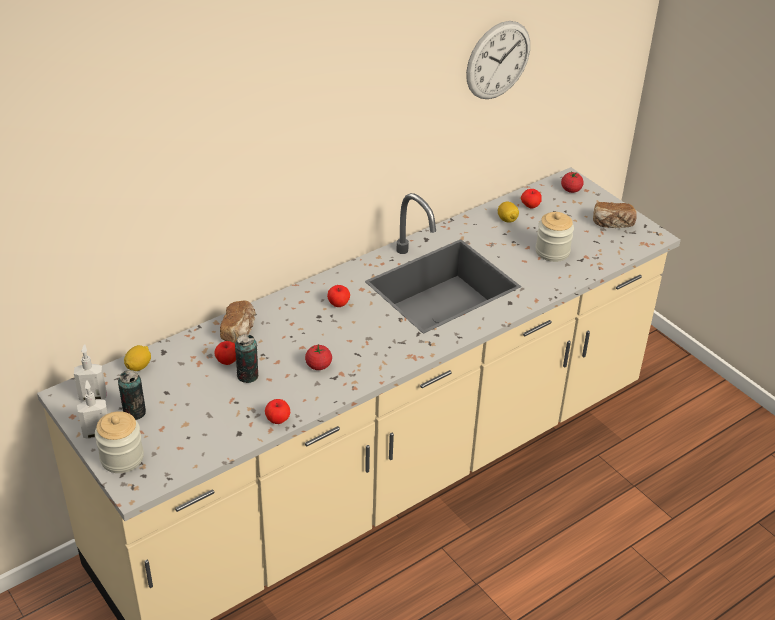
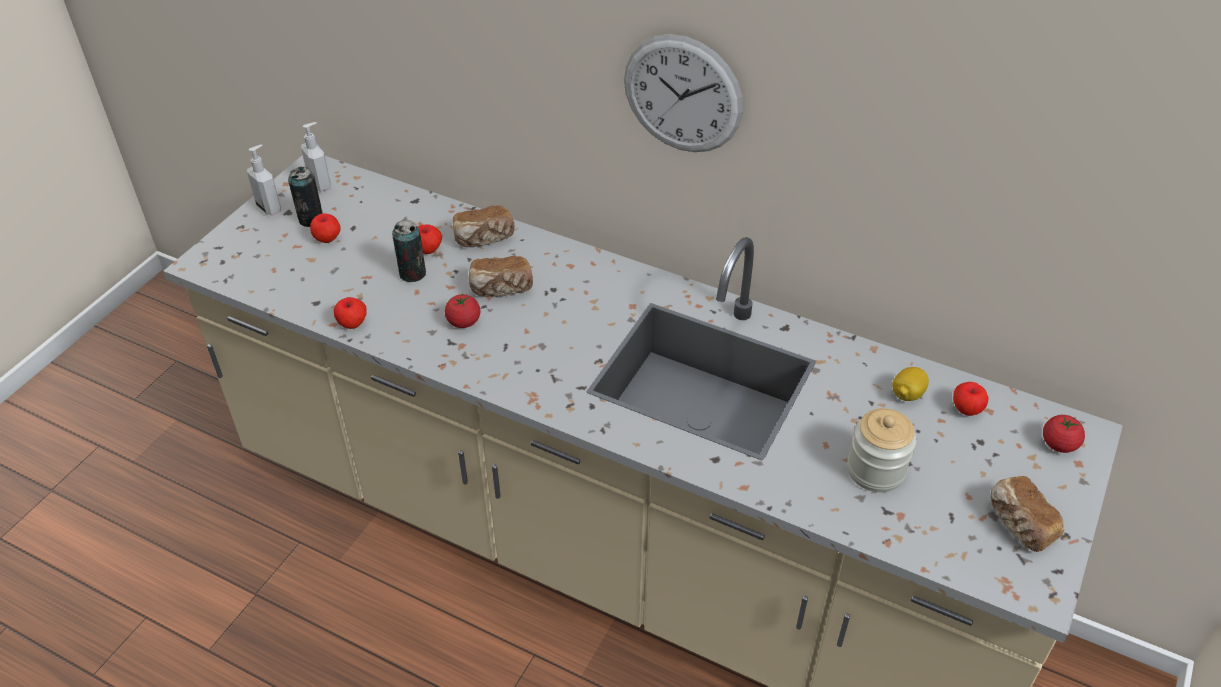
camera: 65 degrees right, 5 degrees up
(122, 458) = (241, 238): jar -> none
(139, 366) = (382, 194): lemon -> none
(300, 339) = (501, 289): none -> bread
(338, 304) = (588, 297): apple -> apple (327, 239)
(498, 60) = (1000, 149): wall clock -> wall clock (682, 94)

